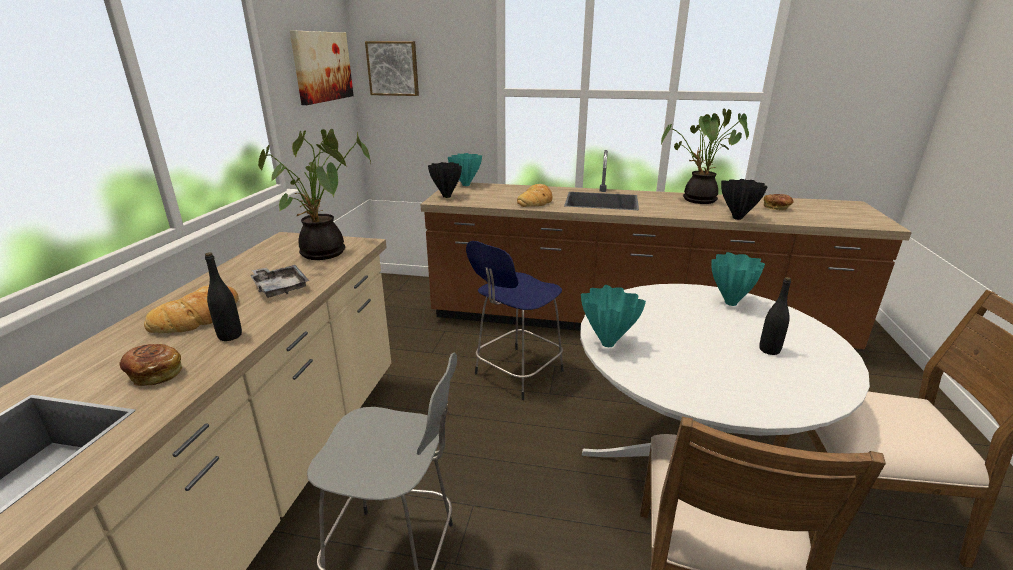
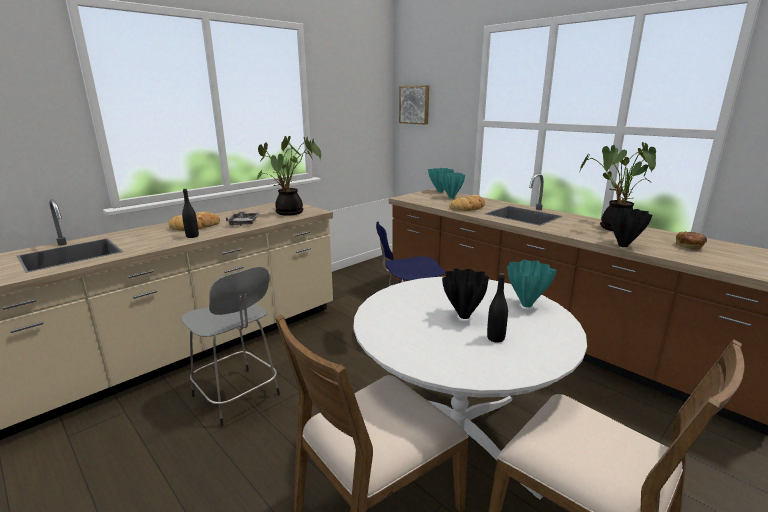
camera: 35 degrees right, 5 degrees down
(155, 374) = (147, 242): bread -> none
(322, 66) = (360, 102): picture -> none
(446, 196) = (413, 196): black vase -> black vase (463, 316)
(606, 343) = (385, 299): turquoise vase -> turquoise vase (451, 197)

